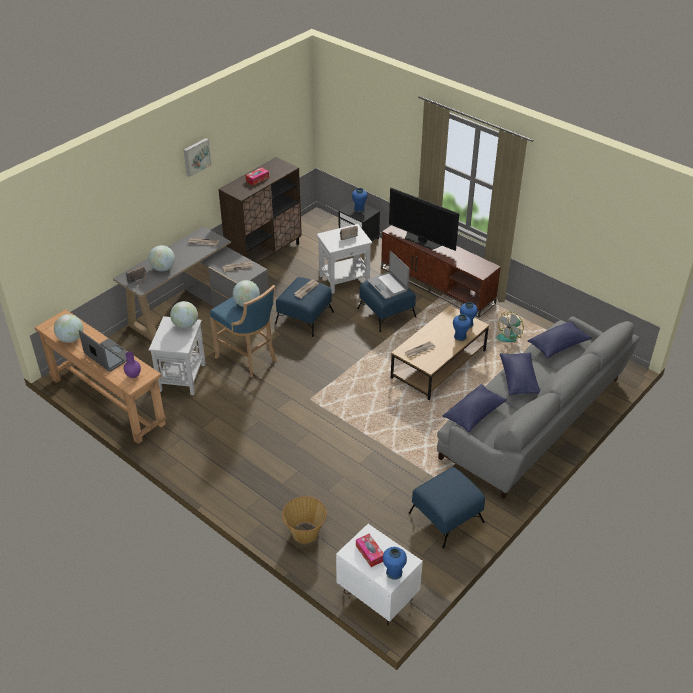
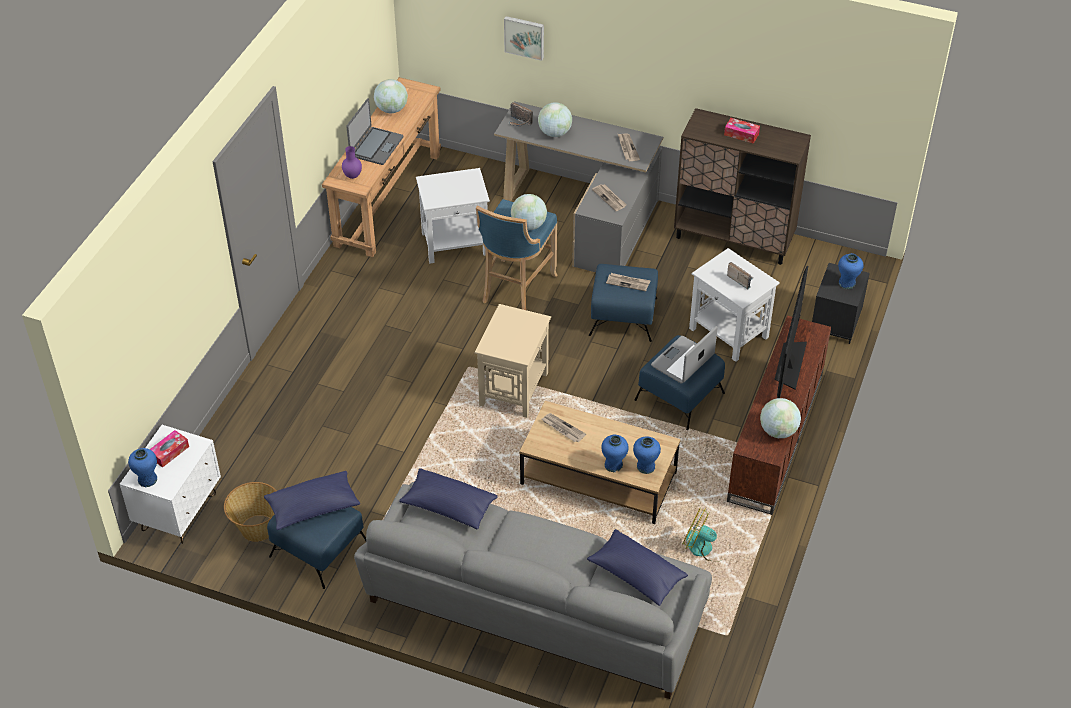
camera: 70 degrees right, 5 degrees up
(185, 325) = (471, 190): globe -> globe (778, 431)
(196, 157) = (674, 47): picture -> picture (524, 37)
(305, 533) = (251, 424): basket -> basket (257, 528)
(342, 382) = (514, 388): none -> beige side table
(519, 380) = (537, 541): blue pillow -> blue pillow (313, 508)

